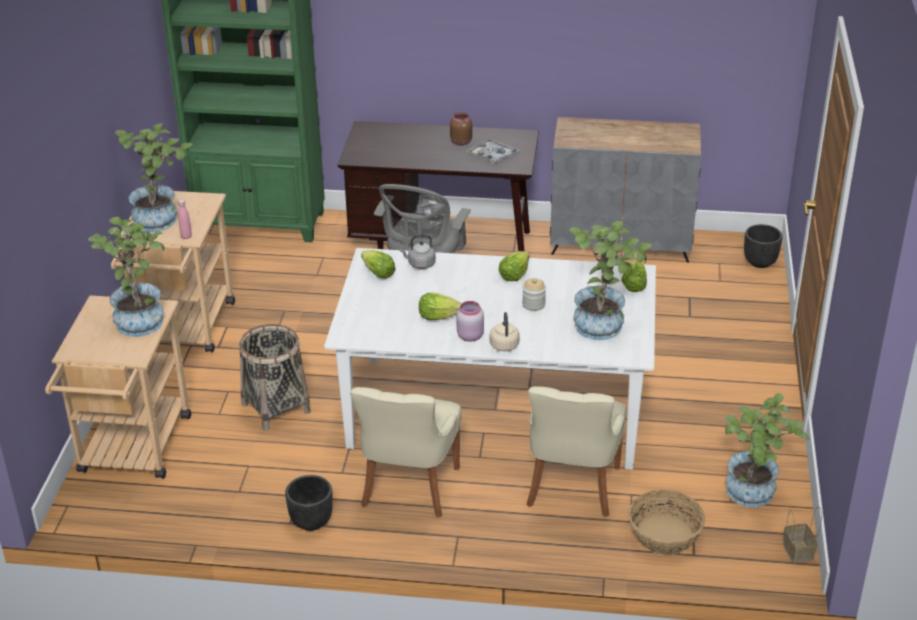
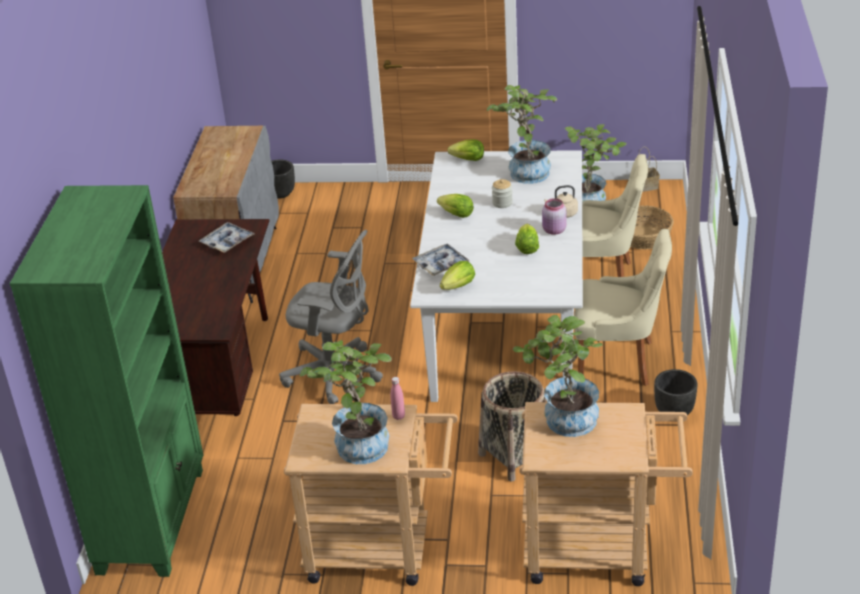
camera: 90 degrees left, 0 degrees up
(420, 264) = (440, 264): grey kettle -> tray
(461, 142) = (192, 263): brown jar -> none

